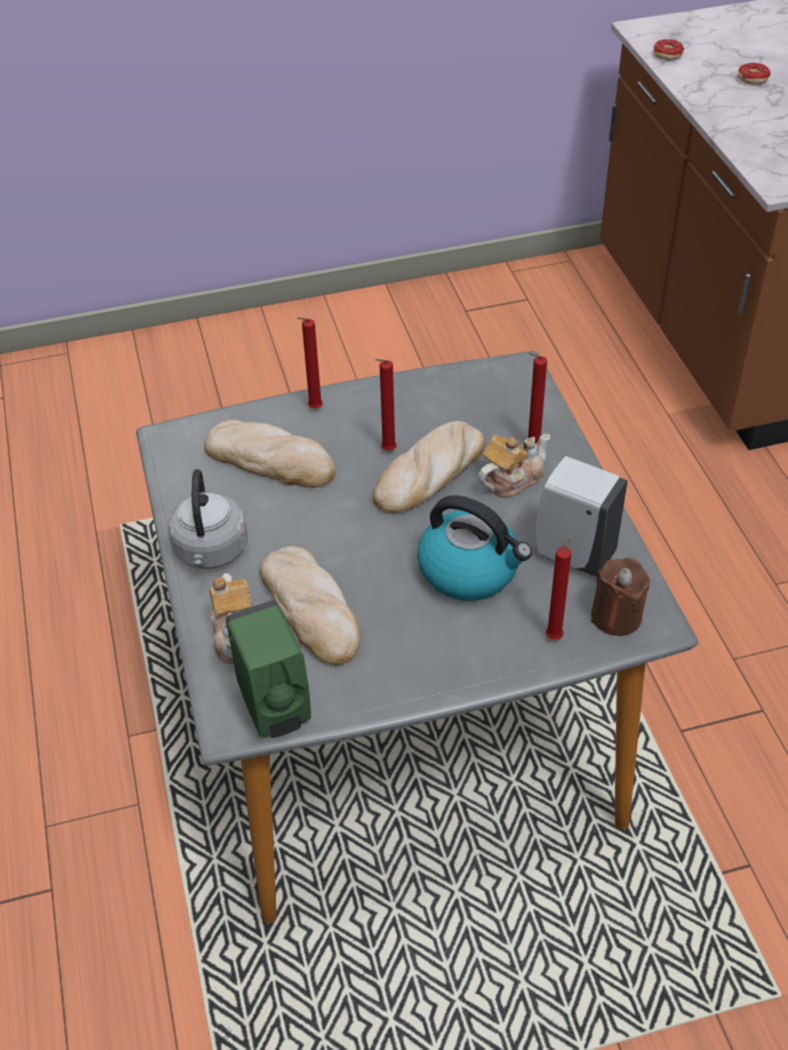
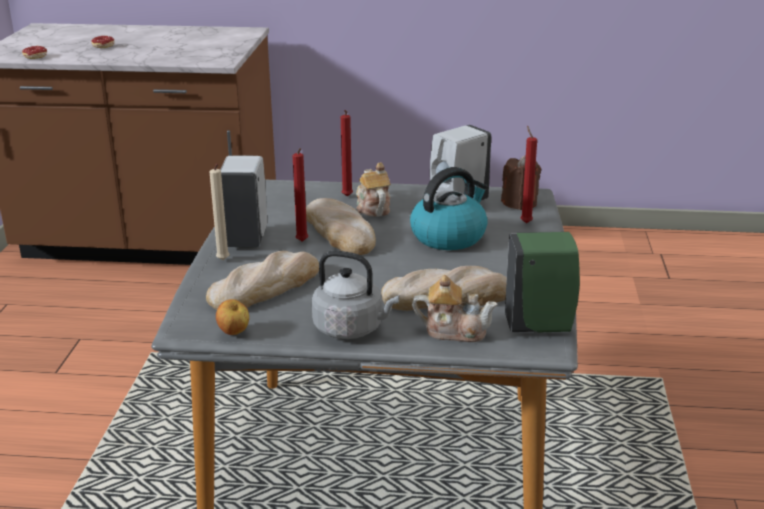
camera: 70 degrees left, 20 degrees down
(172, 471) = (234, 333): none -> apple
(313, 409) = (223, 261): red candle -> beige candle
(374, 406) = (246, 238): none -> white soap dispenser

